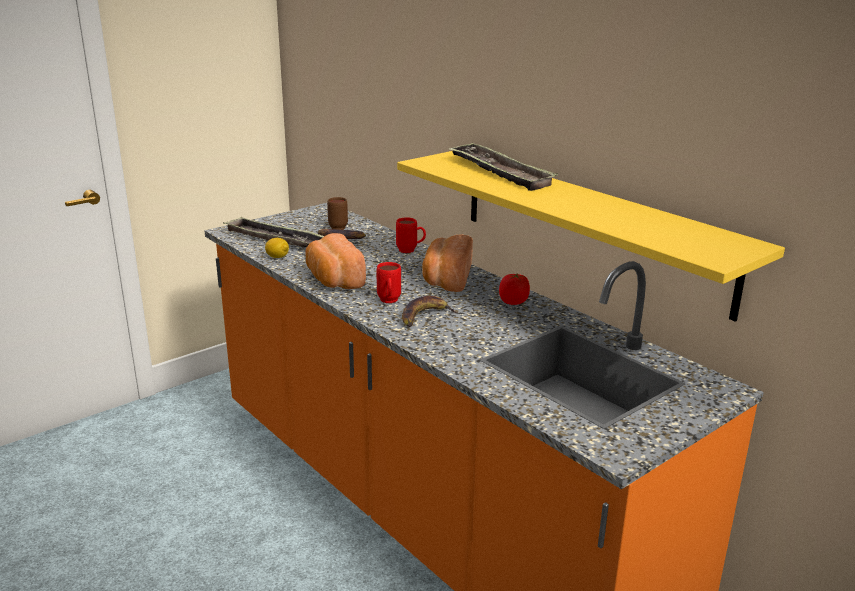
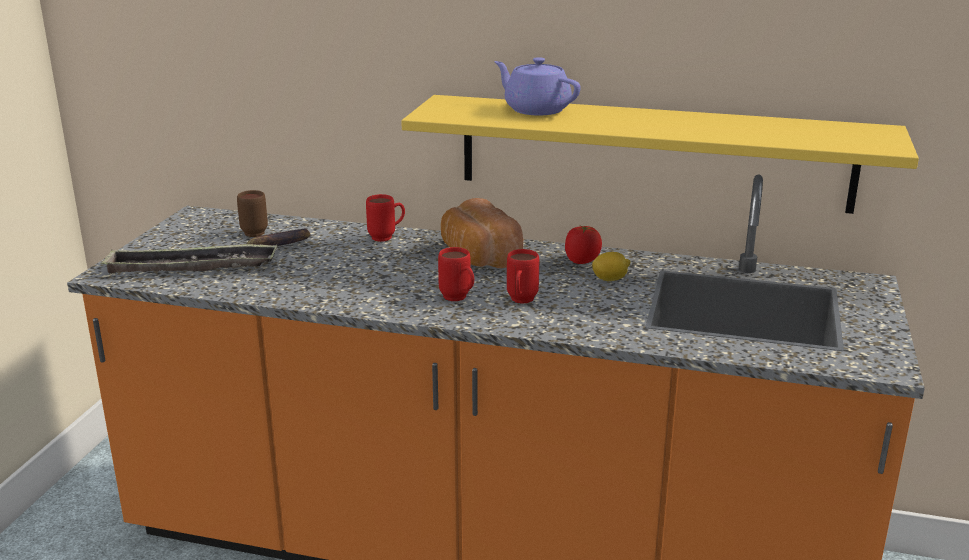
camera: 35 degrees left, 0 degrees up
(277, 257) = (235, 288): lemon -> lemon (610, 279)
(333, 280) = (353, 294): bread -> none
(425, 316) = (521, 302): banana -> red mug
(499, 172) = (535, 110): tray -> purple teapot

